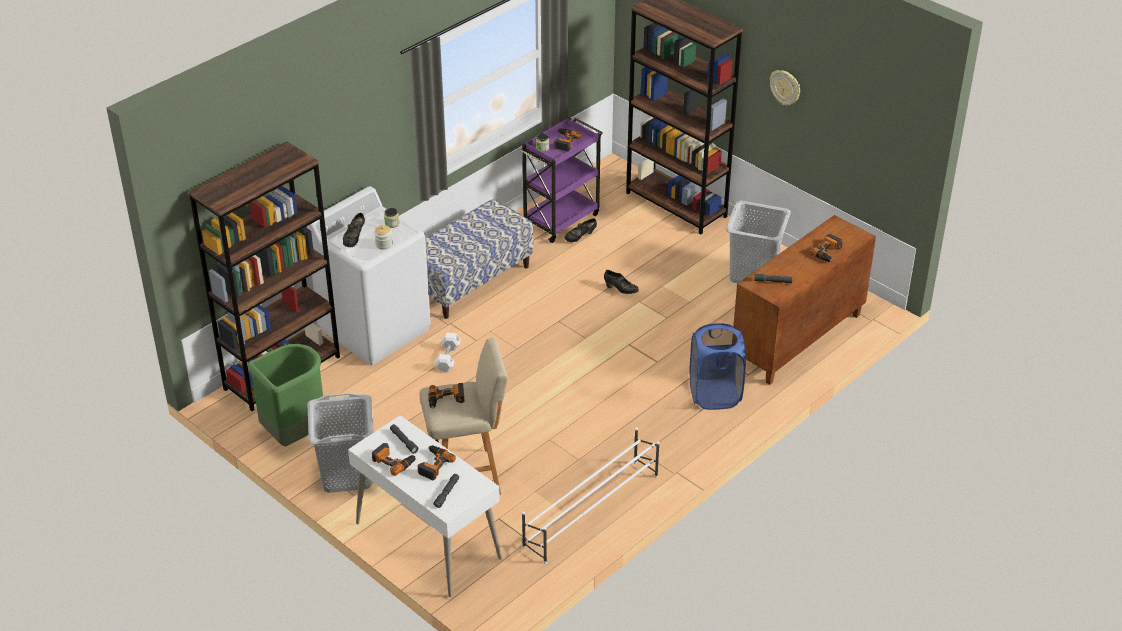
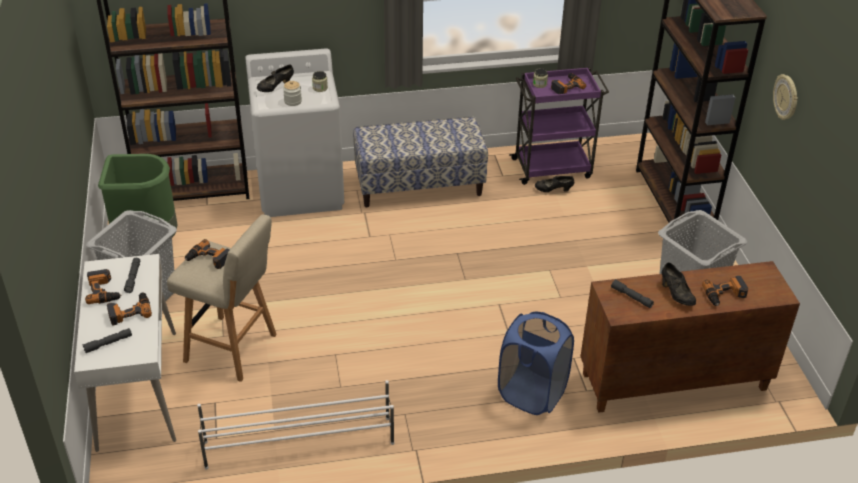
camera: 35 degrees right, 0 degrees up
(447, 358) = (330, 240): white dumbbell -> none
(620, 290) = (542, 252): black shoe -> black shoe (676, 295)

